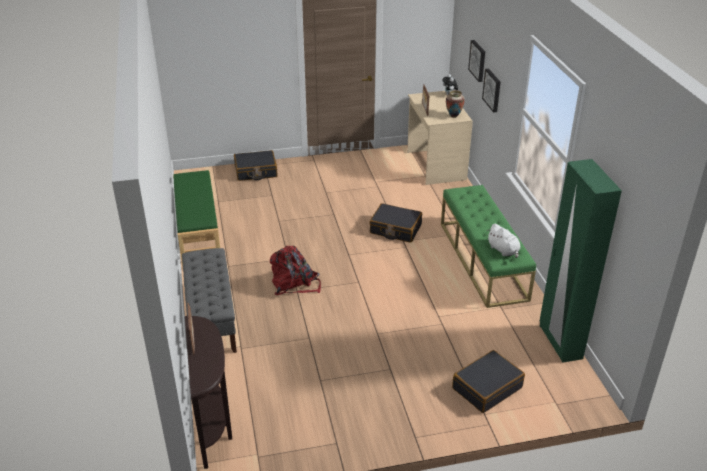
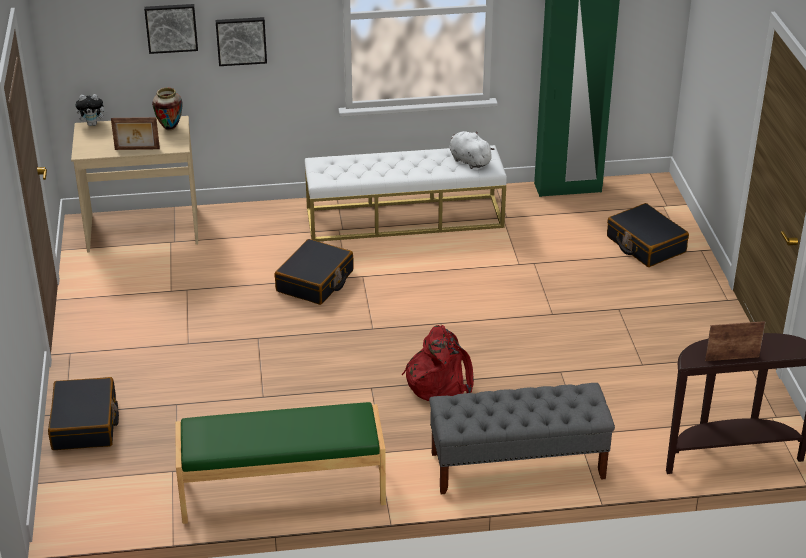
camera: 85 degrees left, 0 degrees up
(483, 260) = (405, 218): green bench -> white bench
(503, 250) = (468, 161): white plush toy -> white plush toy turned 105 degrees counterclockwise

